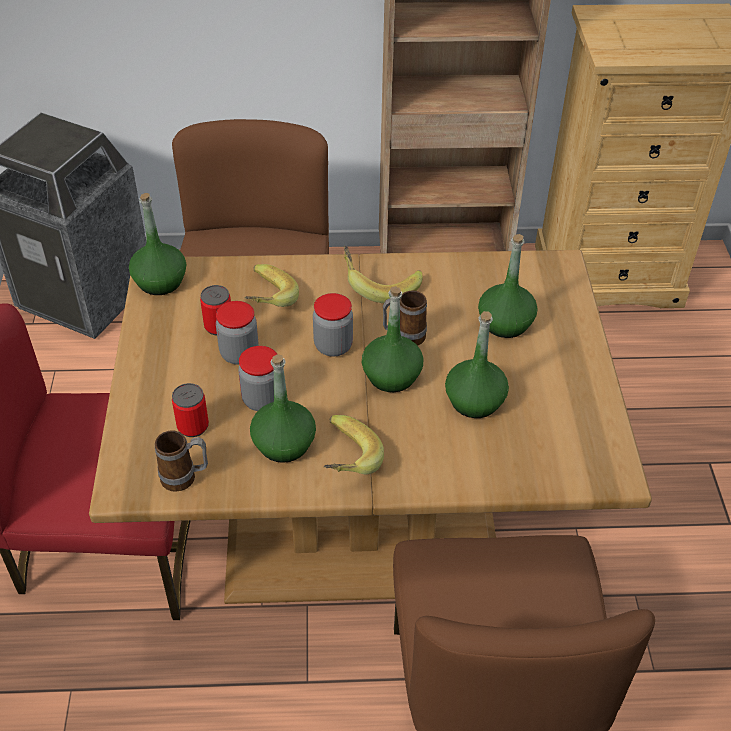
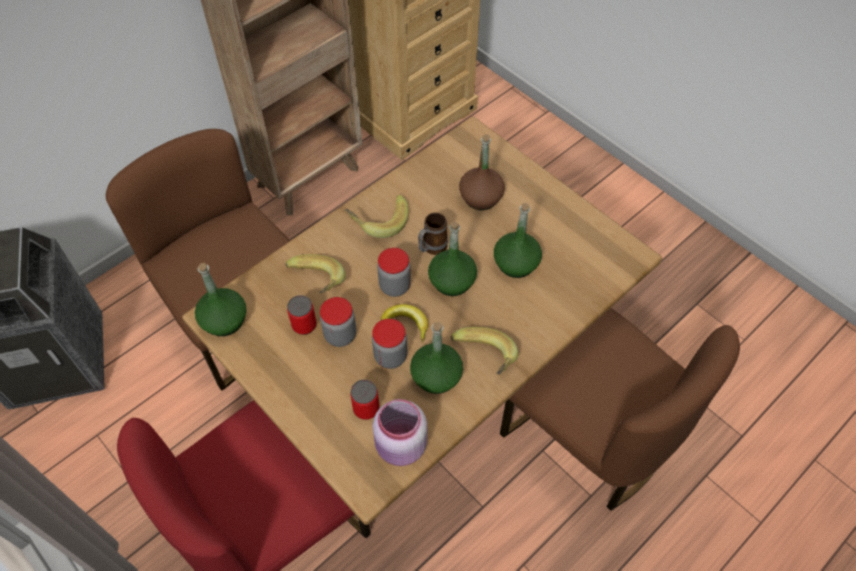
camera: 40 degrees left, 10 degrees up
(185, 478) = (401, 447): mug -> pink jar
(309, 383) = (407, 322): none -> banana
(505, 323) = (481, 197): green bottle -> brown bottle

